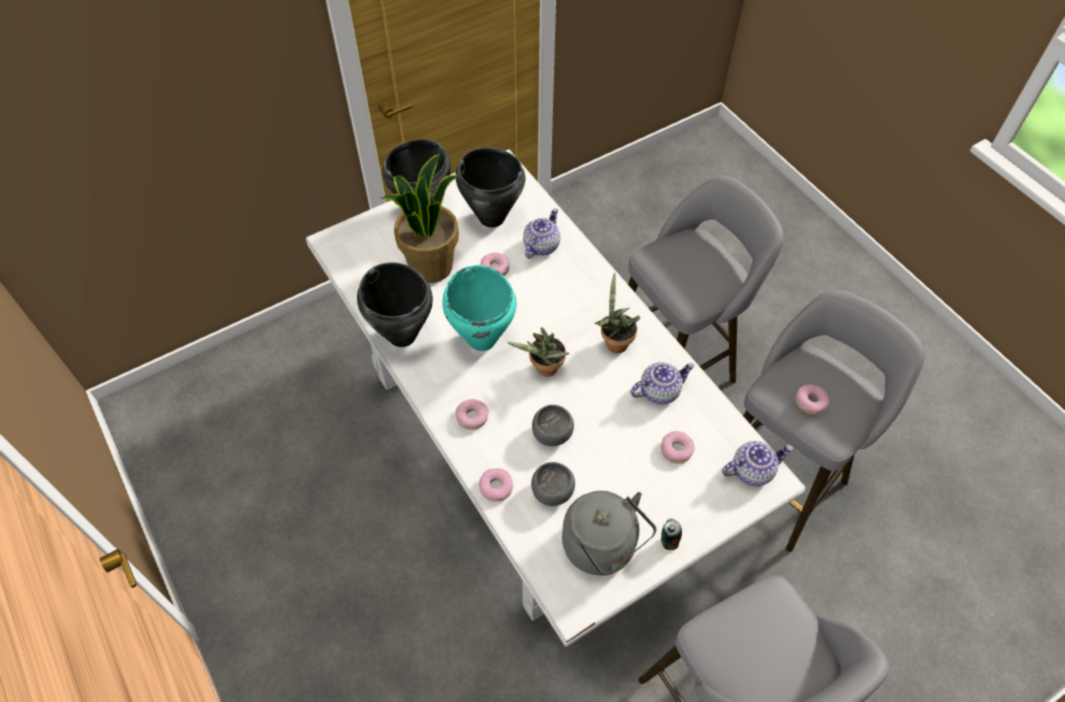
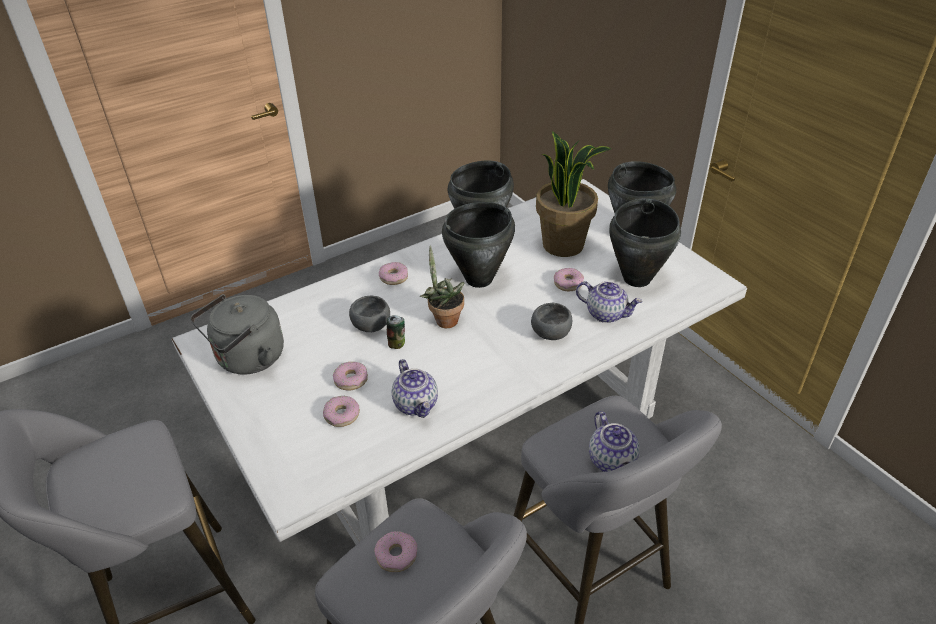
camera: 90 degrees right, 15 degrees down
(482, 339) = (479, 279): turquoise cooking pot -> black cooking pot
(496, 487) = (321, 294): donut -> donut (351, 380)
(553, 491) = (311, 327): grey bowl -> grey bowl (551, 334)
(614, 342) = (480, 369): potted plant -> none
(668, 541) = (241, 405): can -> can (397, 344)
(752, 470) = (307, 480): teapot -> teapot (613, 461)

